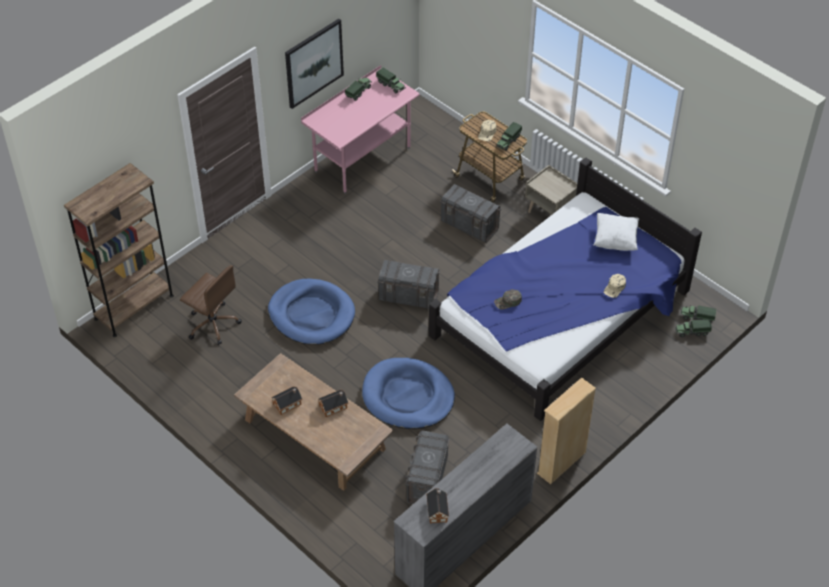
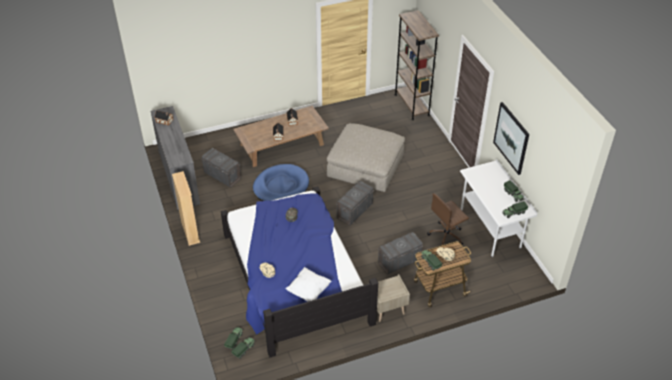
camera: 115 degrees right, 5 degrees down
(212, 324) = (382, 129): brown office chair -> brown office chair (446, 235)
(311, 314) = (365, 167): blue dog bed -> beige ottoman
(362, 159) = (490, 229): pink desk -> white desk

